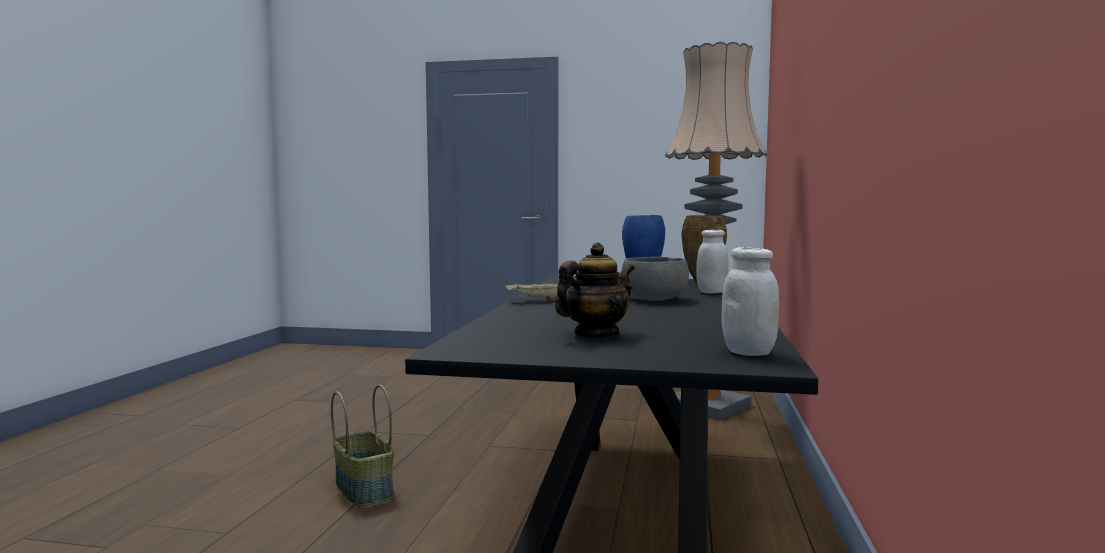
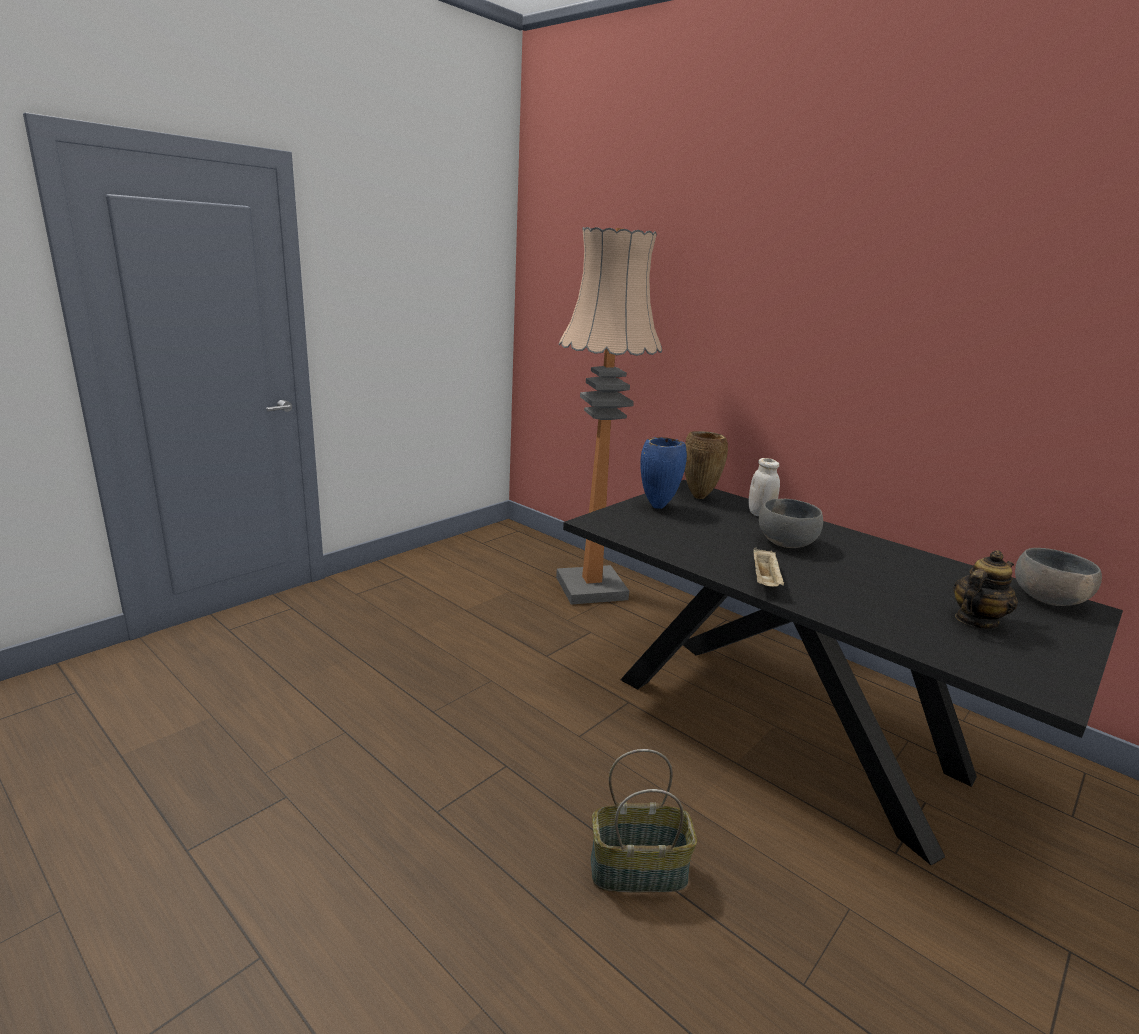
camera: 60 degrees left, 15 degrees up
(595, 335) = (975, 621): teapot -> teapot turned 60 degrees clockwise
(748, 352) = (1048, 599): white jar -> grey bowl

